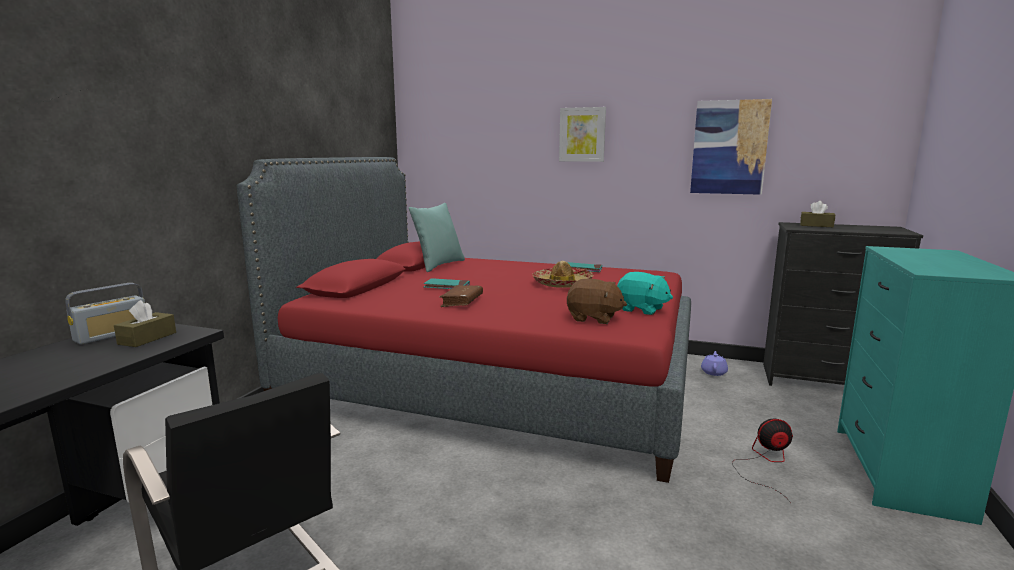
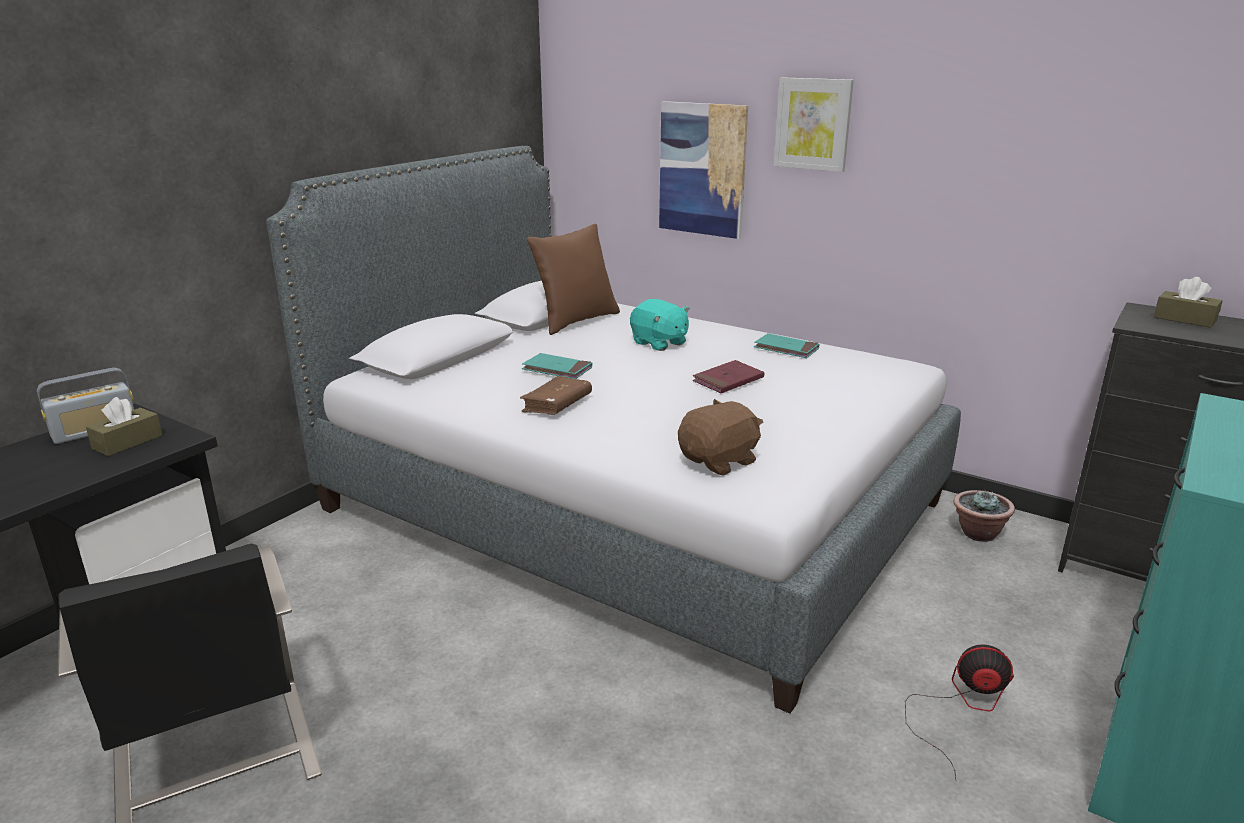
camera: 15 degrees right, 10 degrees up
(438, 265) = (576, 321): turquoise pillow -> brown pillow
(494, 381) = (629, 506): red bed -> grey bed
(562, 284) = (728, 380): hat -> red book
(593, 318) = (719, 461): brown plush toy -> brown plush toy turned 75 degrees counterclockwise
(641, 309) = (809, 449): turquoise plush toy -> turquoise plush toy (659, 343)
(714, 372) = (978, 533): purple teapot -> potted plant
(729, 147) = (1055, 164): picture -> picture (702, 169)

